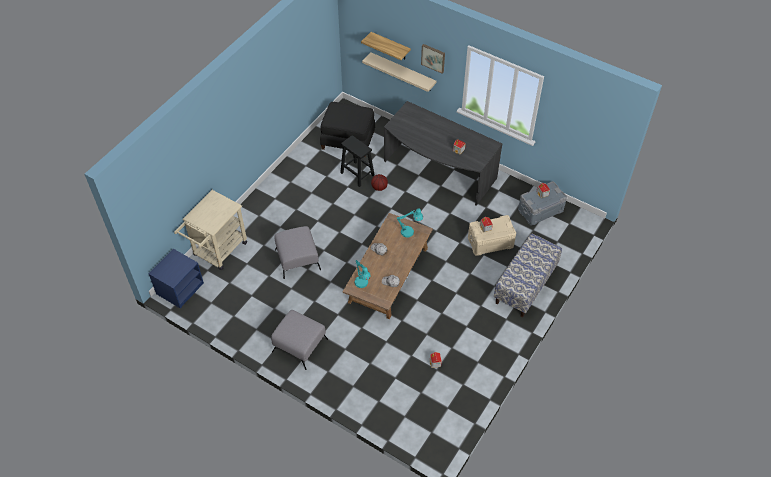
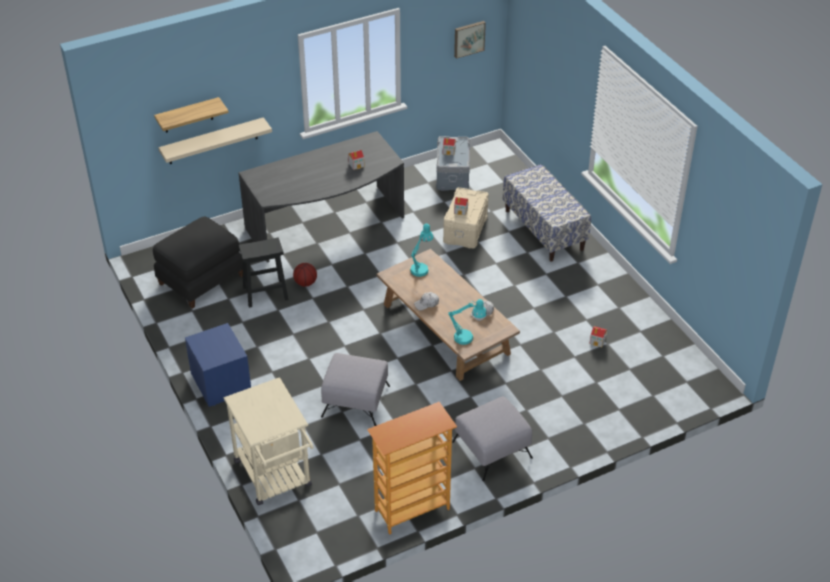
camera: 60 degrees left, 10 degrees down
(180, 288) = (306, 542): blue nightstand -> blue nightstand (220, 382)
(229, 327) = (412, 510): none -> bookcase
(433, 58) = (254, 87): picture -> picture (468, 38)

